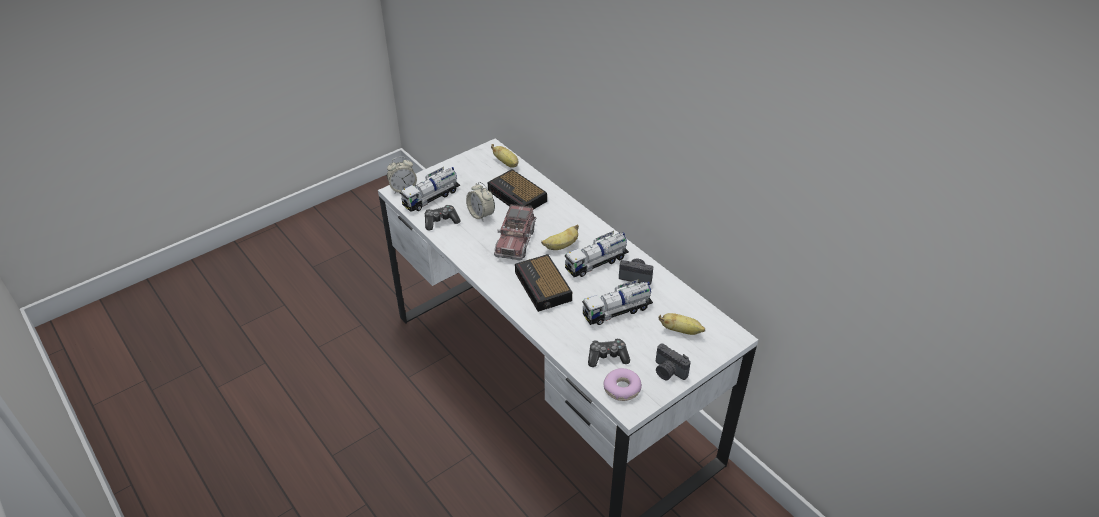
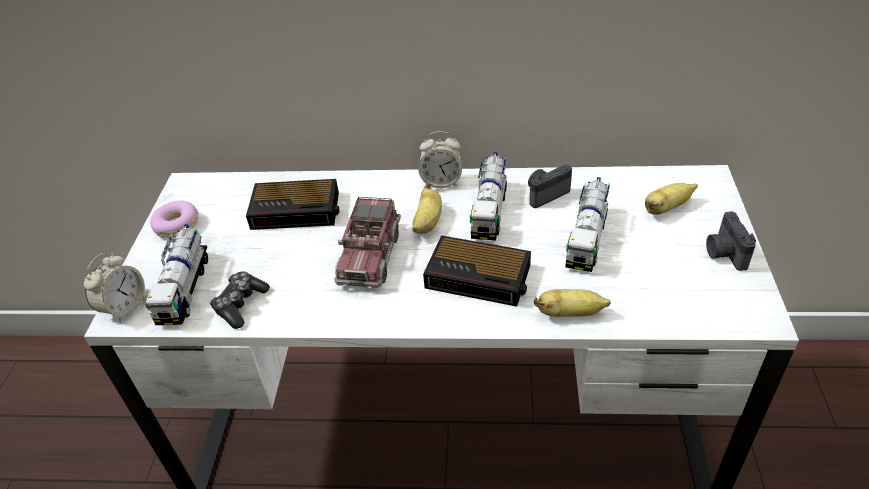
camera: 45 degrees left, 0 degrees up
(481, 215) = (282, 259): alarm clock -> alarm clock (441, 182)
(506, 163) = (228, 188): banana -> banana (570, 313)
(515, 241) = (370, 256): toy truck -> toy truck turned 45 degrees clockwise
(607, 357) = (656, 289): game controller -> none
(622, 389) = (722, 306): donut -> donut (177, 225)
(668, 372) = (724, 253): camera -> camera turned 90 degrees clockwise

